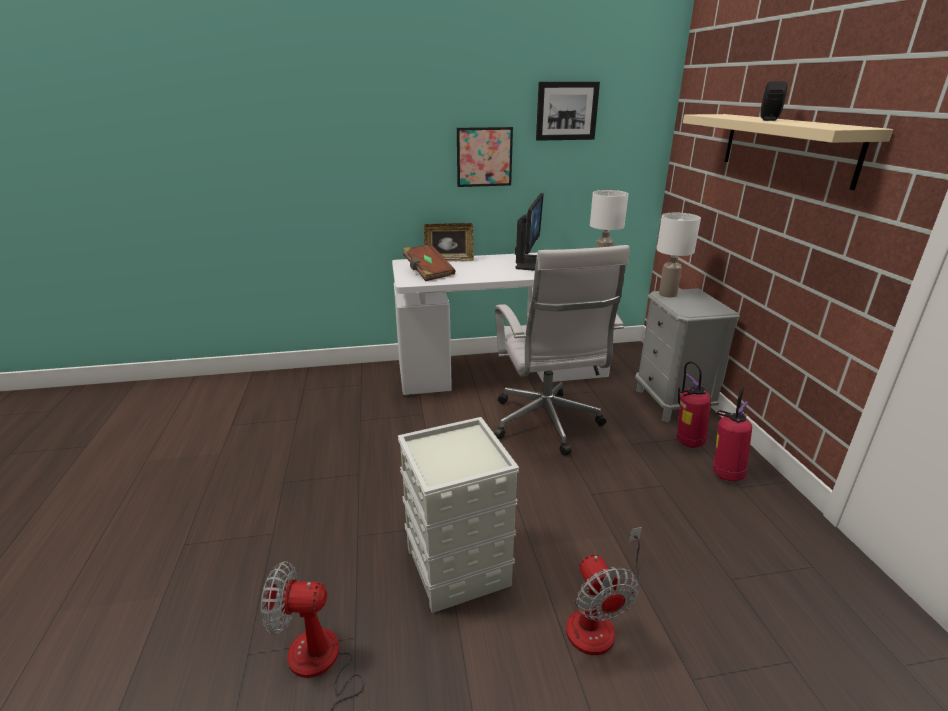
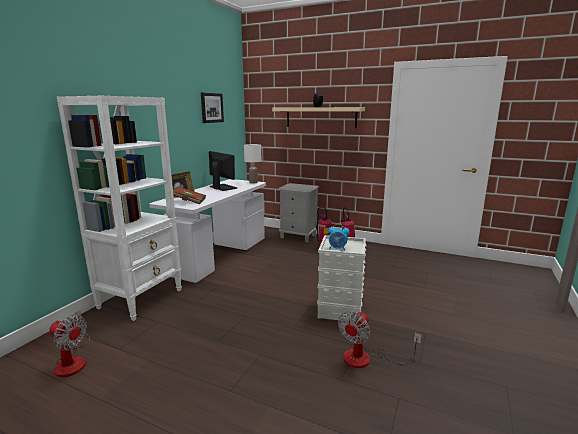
camera: 55 degrees left, 10 degrees down
(338, 382) = (141, 298): none -> white bookcase
(436, 453) = (337, 248): none -> alarm clock
(484, 157) = (183, 133): picture -> none
(547, 425) = (276, 261): white office chair -> none
(598, 619) = (390, 292): fan -> fan (73, 360)
(667, 294) = (286, 186): white table lamp -> none

